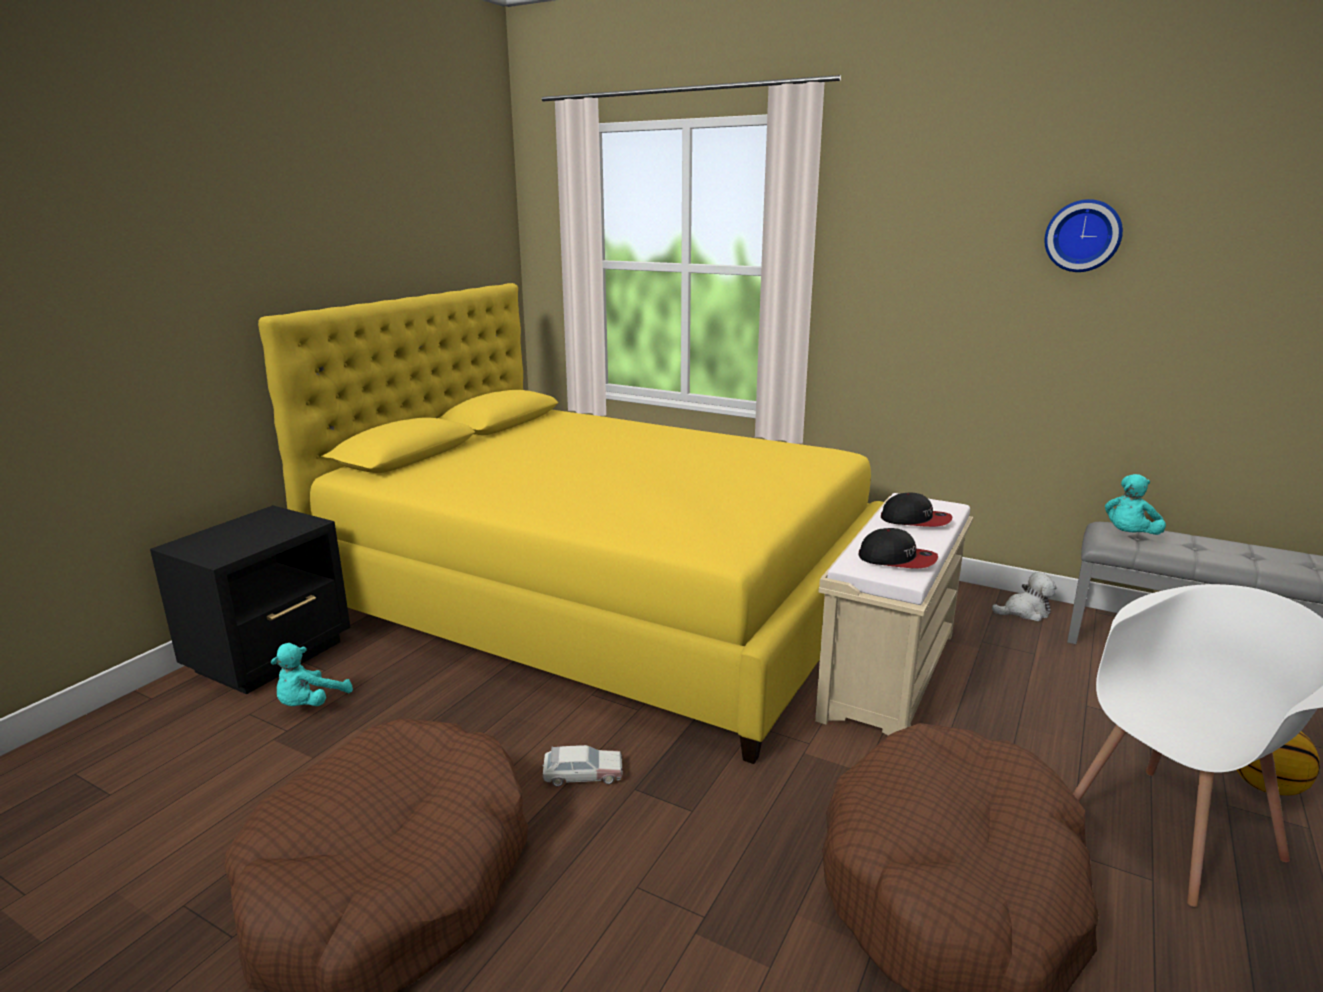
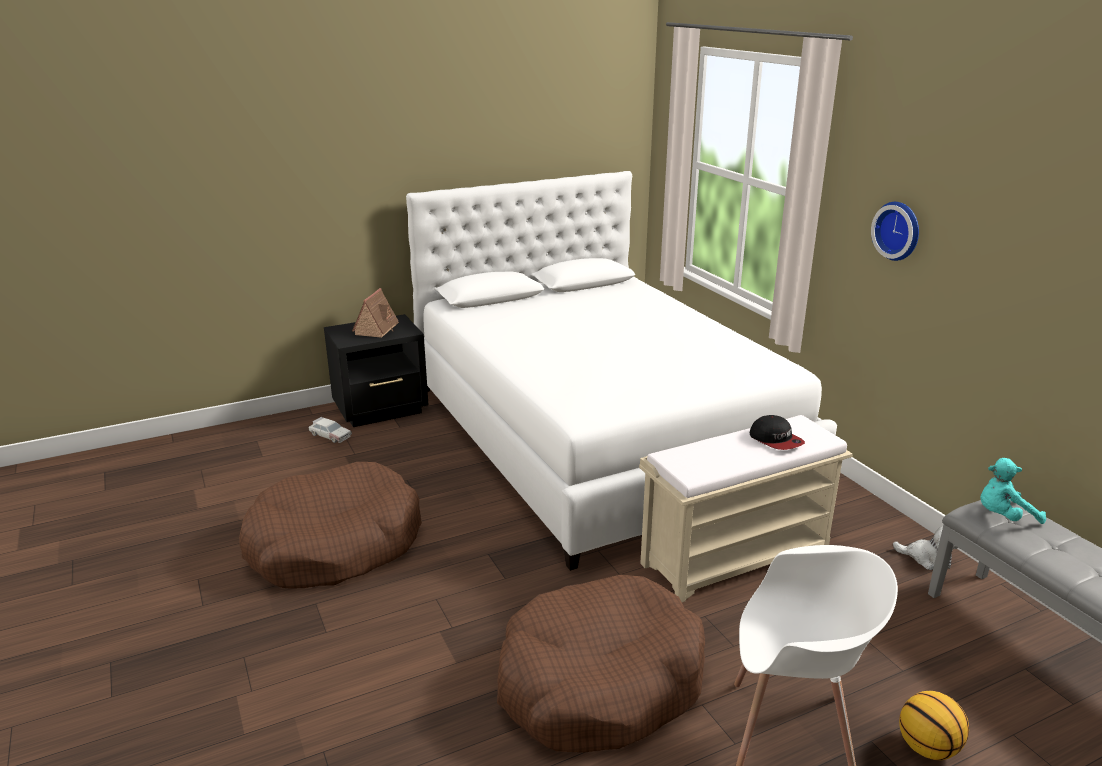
camera: 35 degrees right, 5 degrees up
(250, 531) = (377, 329): none -> toy house
(310, 704) = (376, 443): turquoise plush toy -> none
(582, 774) = (469, 534): toy car -> toy car (330, 435)
(601, 598) = (599, 435): yellow bed -> white bed
(897, 559) = (707, 462): cap -> none
(1083, 236) = (1029, 217): wall clock -> wall clock (899, 230)

